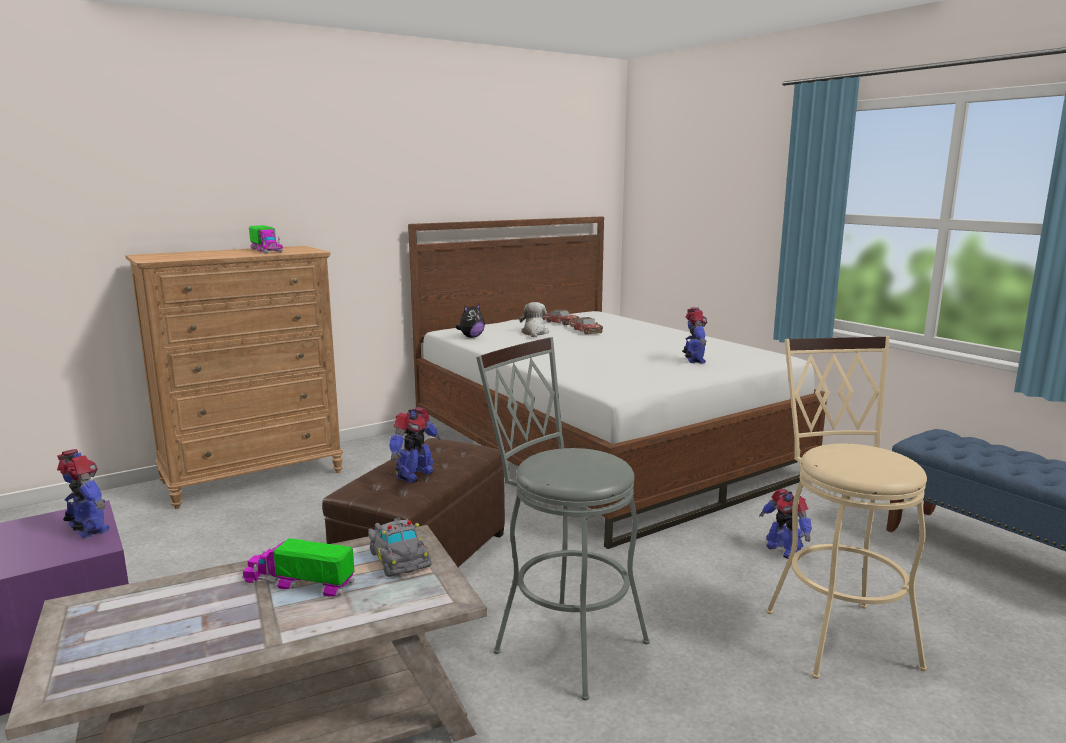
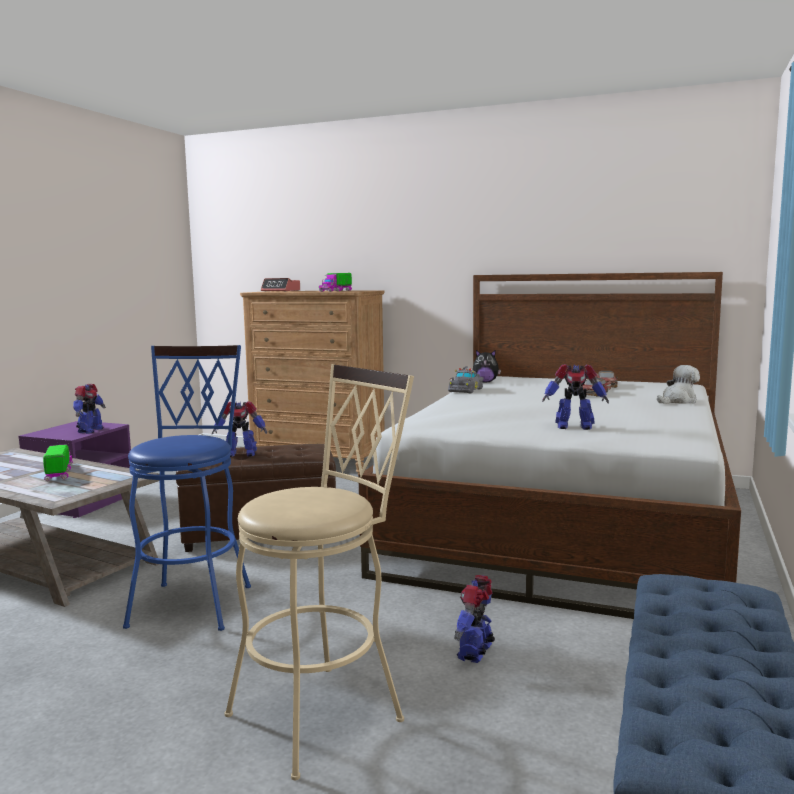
camera: 55 degrees right, 5 degrees down
(166, 255) = (281, 291): none -> alarm clock
(399, 557) = (106, 479): grey toy car -> grey toy car (466, 390)
(534, 333) = (544, 388): plush toy -> plush toy (678, 401)
(561, 641) = (195, 600): grey stool -> blue stool
(693, 360) = (573, 427): toy robot -> toy robot turned 45 degrees clockwise

